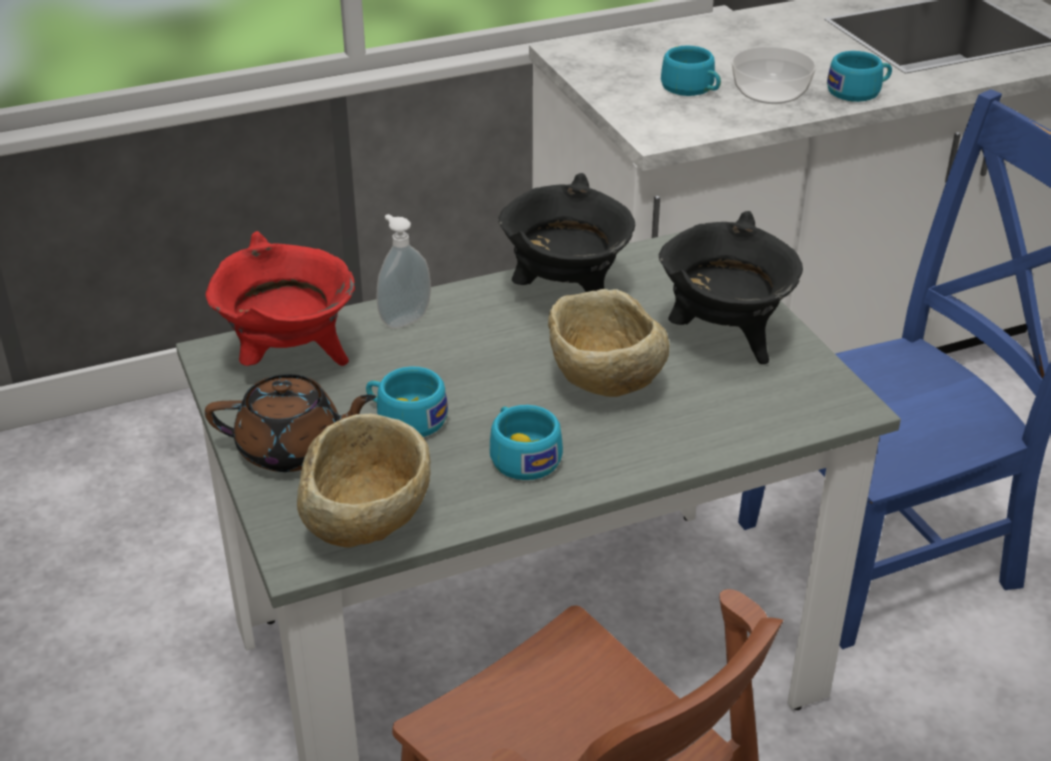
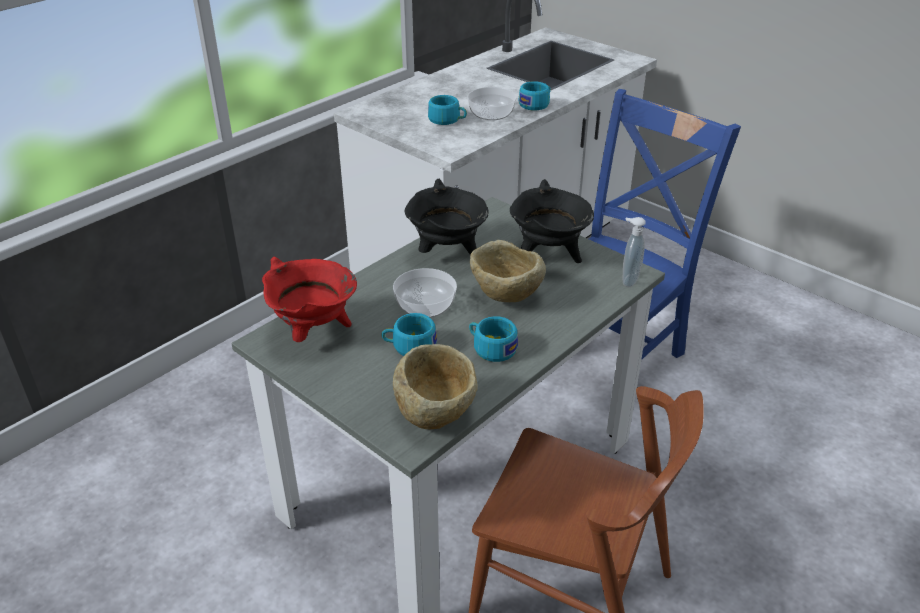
camera: 25 degrees left, 0 degrees up
(293, 449) = (357, 383): brown teapot -> none
(403, 319) = (363, 290): soap dispenser -> soap dispenser (628, 280)
(475, 366) = (426, 306): none -> bowl

